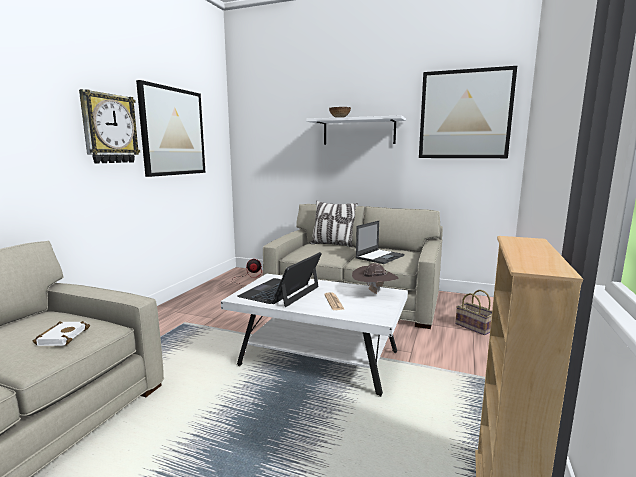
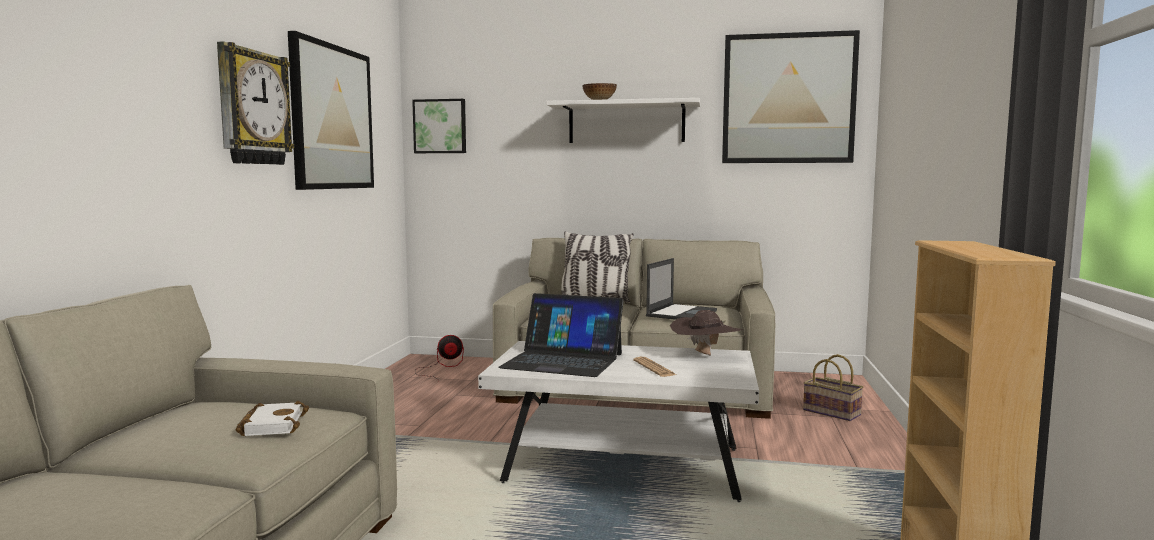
camera: 10 degrees left, 5 degrees down
(250, 134) = (440, 126): none -> picture
(280, 292) = (563, 361): laptop -> laptop turned 90 degrees counterclockwise

